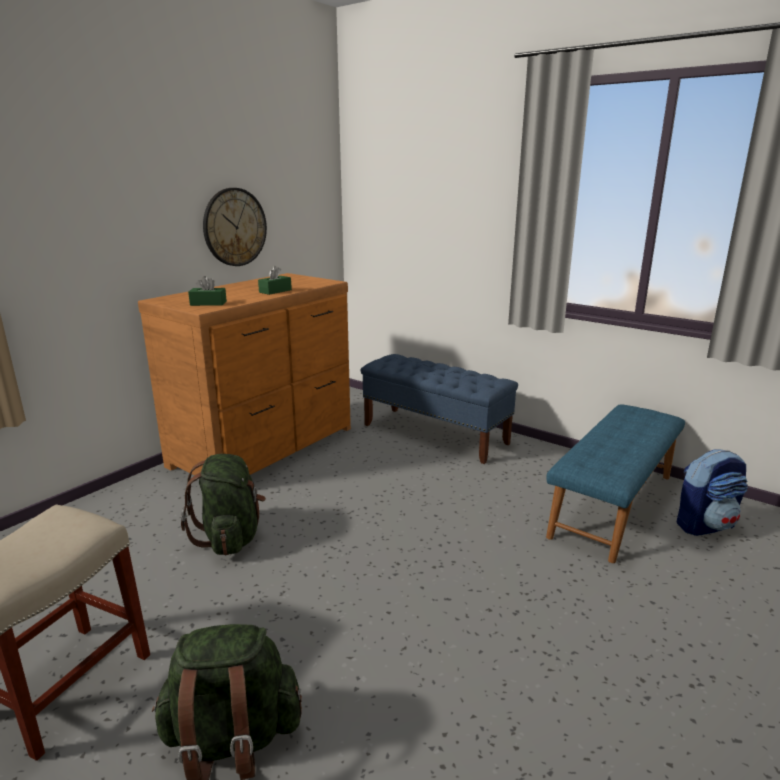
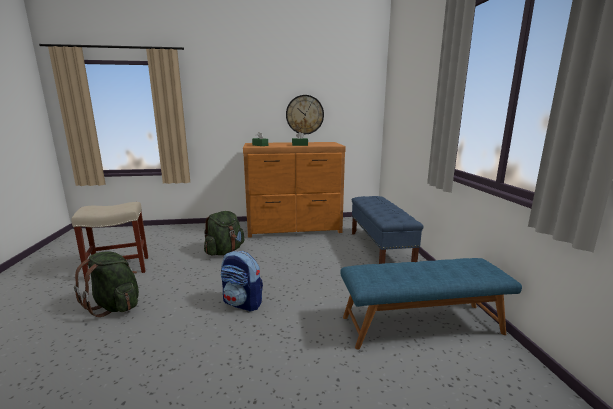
camera: 45 degrees right, 5 degrees down
(705, 525) = (474, 373): backpack -> backpack (243, 303)

